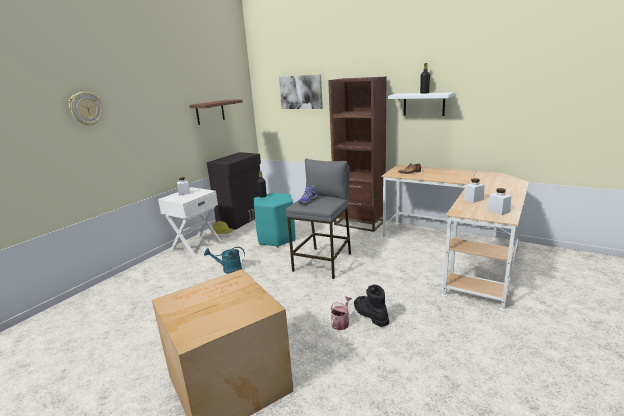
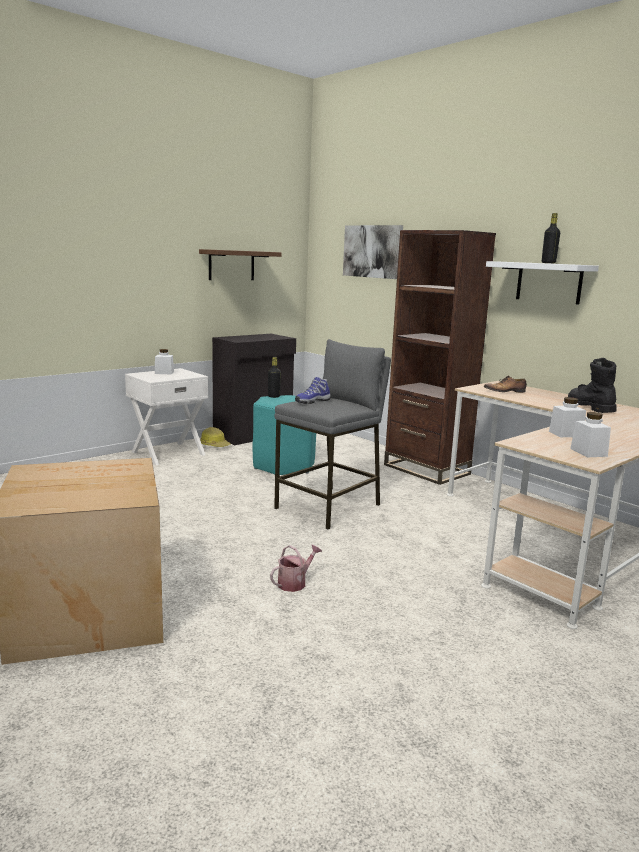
camera: 15 degrees right, 5 degrees down
(86, 109) = (45, 229): wall clock -> none
(228, 269) = (188, 489): turquoise watering can -> none
(370, 314) = (345, 583): black boot -> black boot (589, 406)

